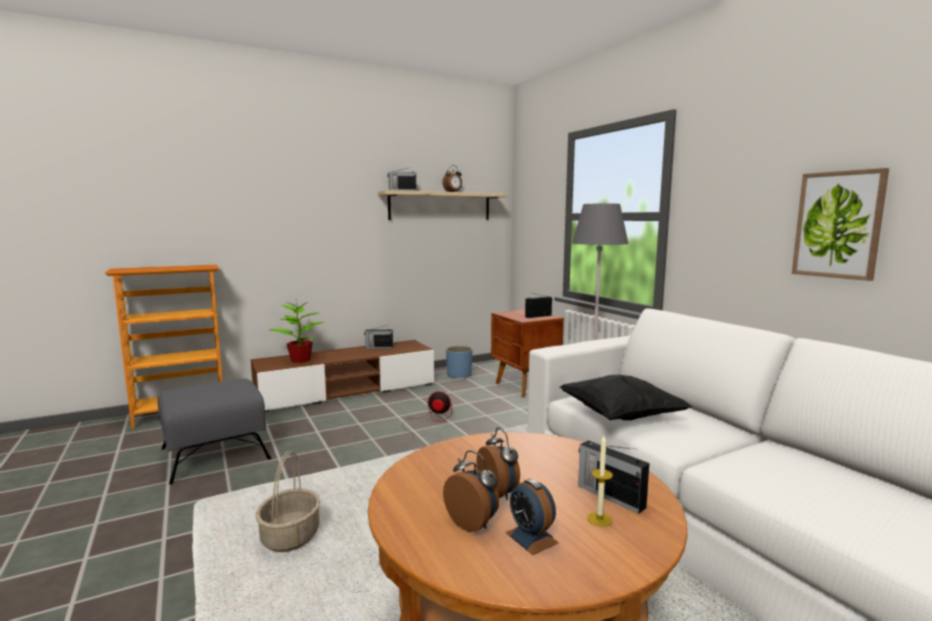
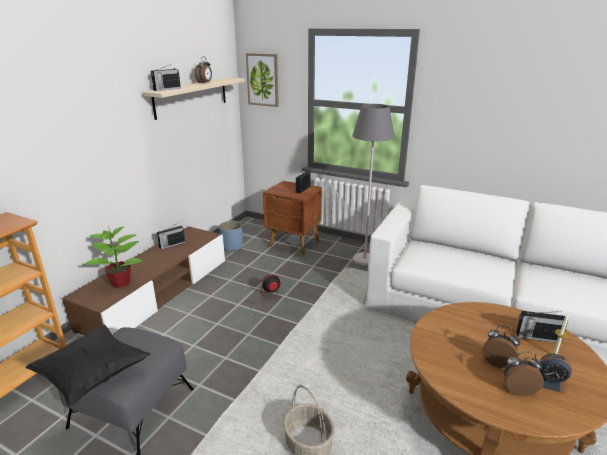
camera: 35 degrees left, 15 degrees up
(620, 417) = (451, 270): black pillow -> black pillow (92, 375)
(838, 225) = (535, 126): picture -> picture (263, 80)

